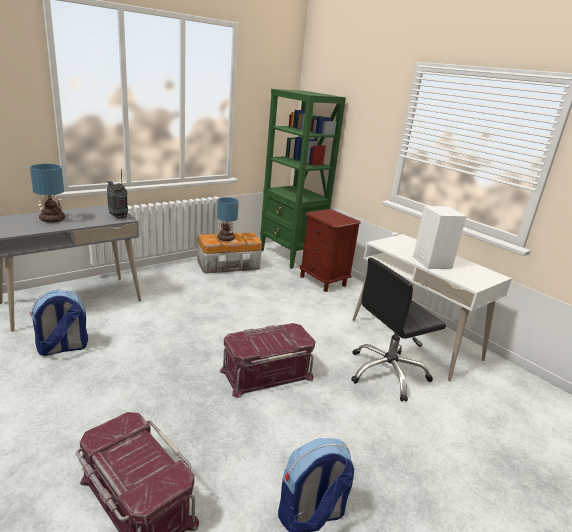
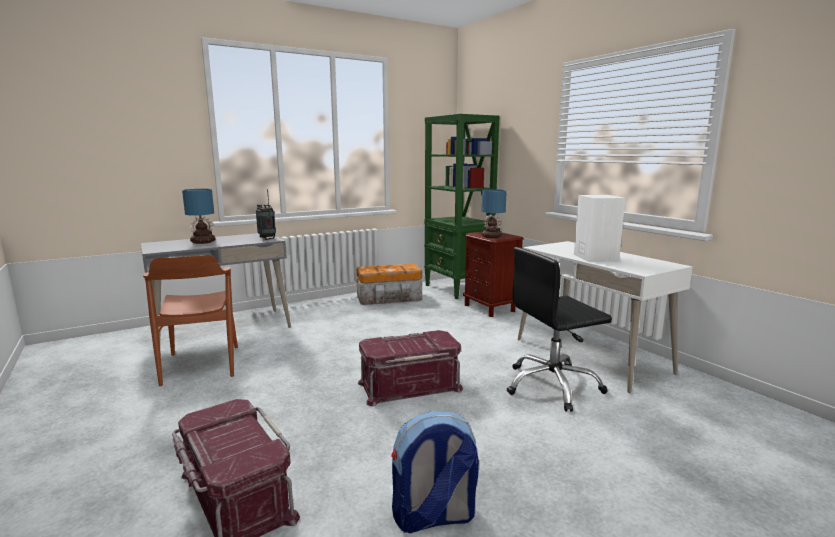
camera: 10 degrees right, 10 degrees down
(62, 348) = (201, 365): backpack -> brown chair
(226, 238) = (385, 268): table lamp -> table lamp (493, 236)

